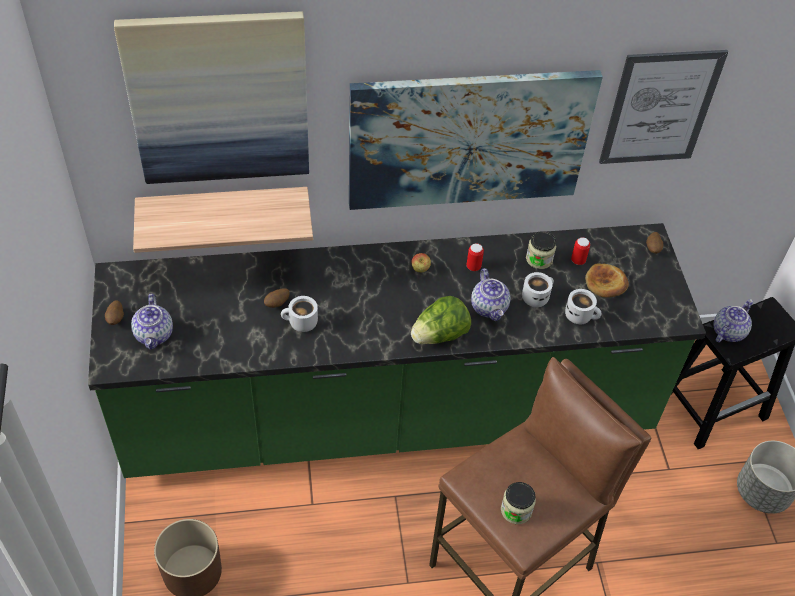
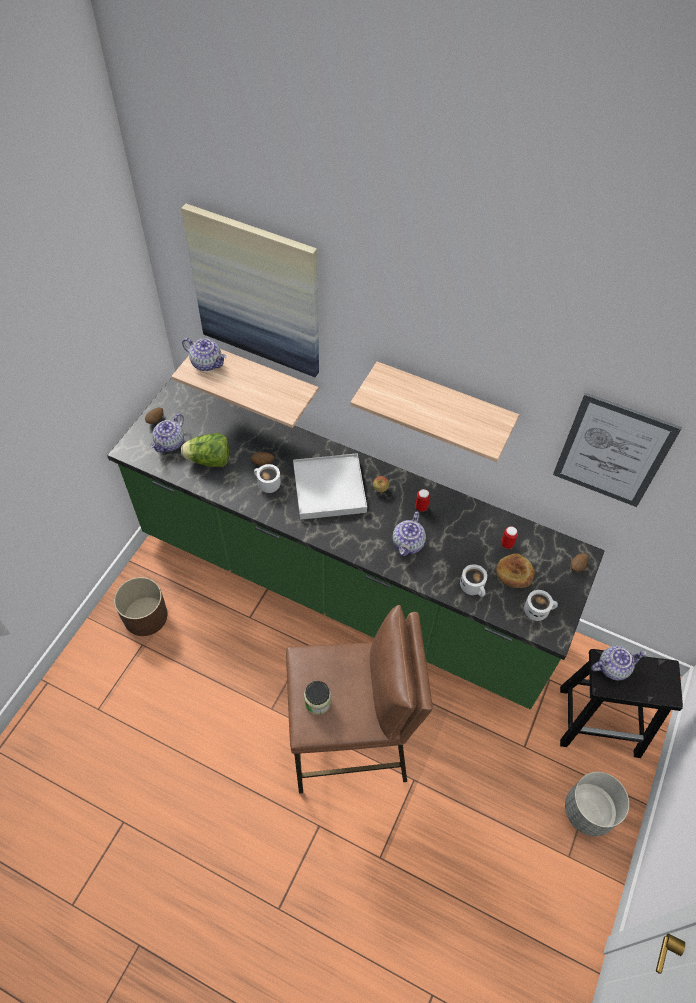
camera: 35 degrees right, 5 degrees up
(164, 216) = (207, 363): none -> teapot
(368, 294) = (329, 488): none -> white tray
(439, 335) = (355, 544): lettuce -> lettuce (209, 460)
(468, 139) = (443, 405): picture -> shelf
(536, 296) = (450, 554): white mug -> white mug (537, 610)
(539, 259) = (476, 527): jar -> none

